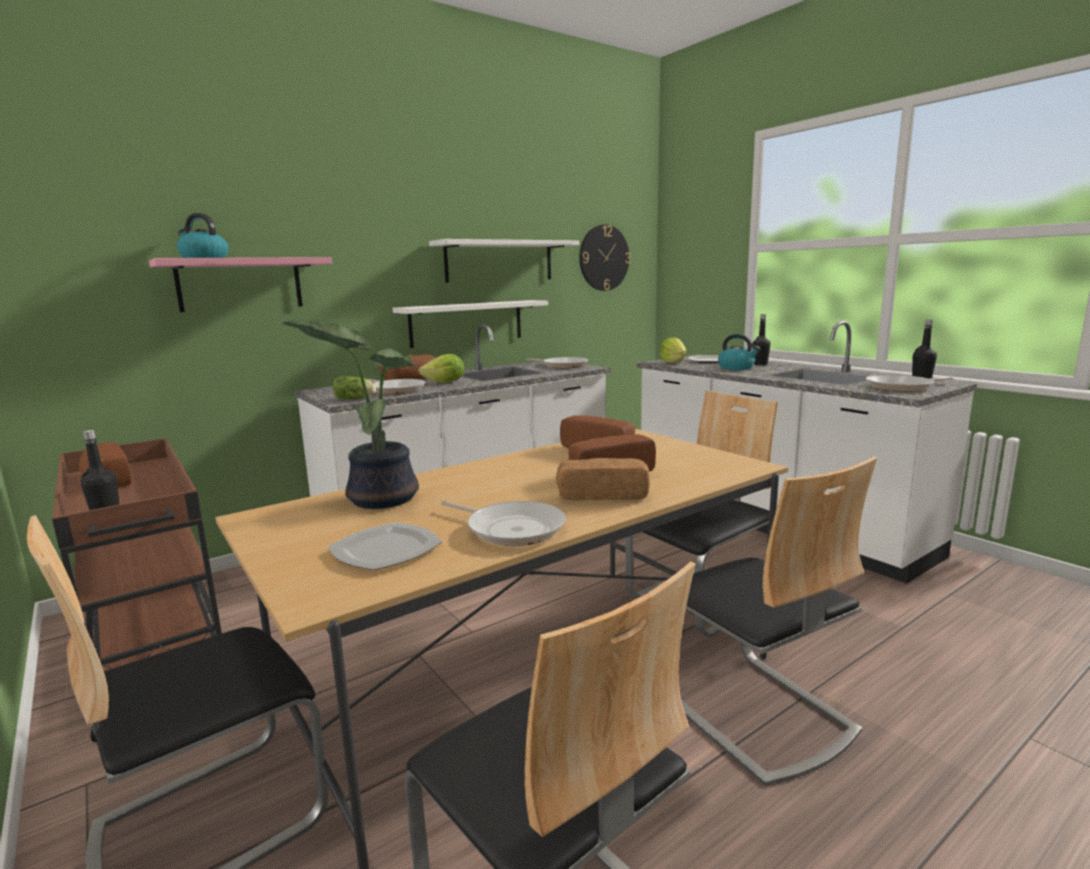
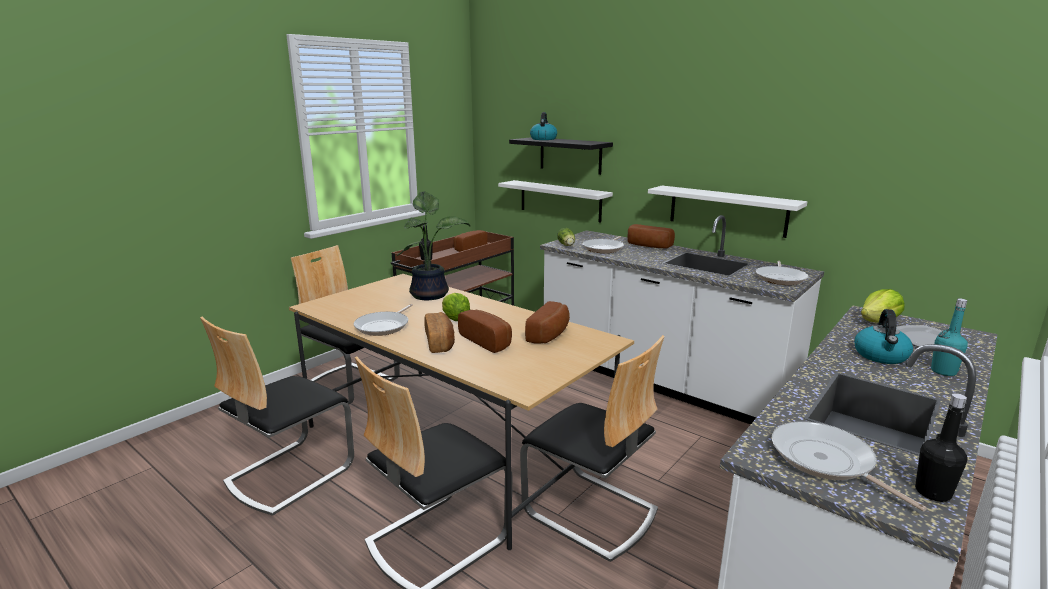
camera: 75 degrees right, 5 degrees up
(240, 284) = (570, 155): pink shelf -> black shelf
(387, 549) = (360, 307): plate -> none
(445, 382) = (644, 255): lettuce -> lettuce (455, 319)
(499, 261) = (775, 156): white shelf -> white shelf (560, 200)
(604, 258) = (947, 165): wall clock -> none
(760, 364) = (943, 371): black bottle -> turquoise bottle

